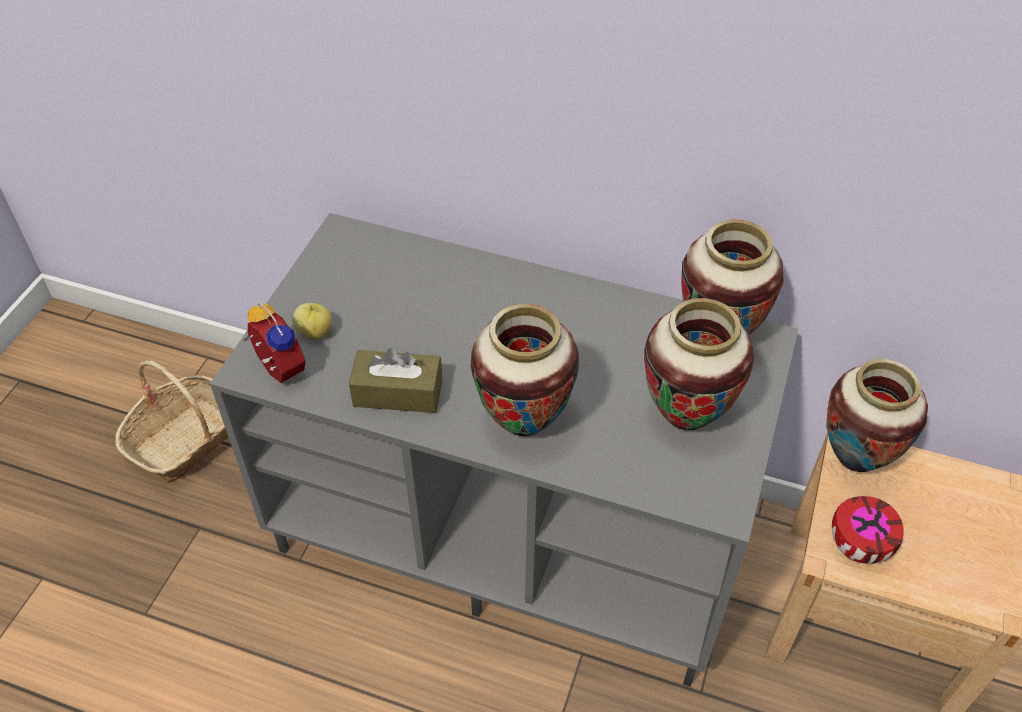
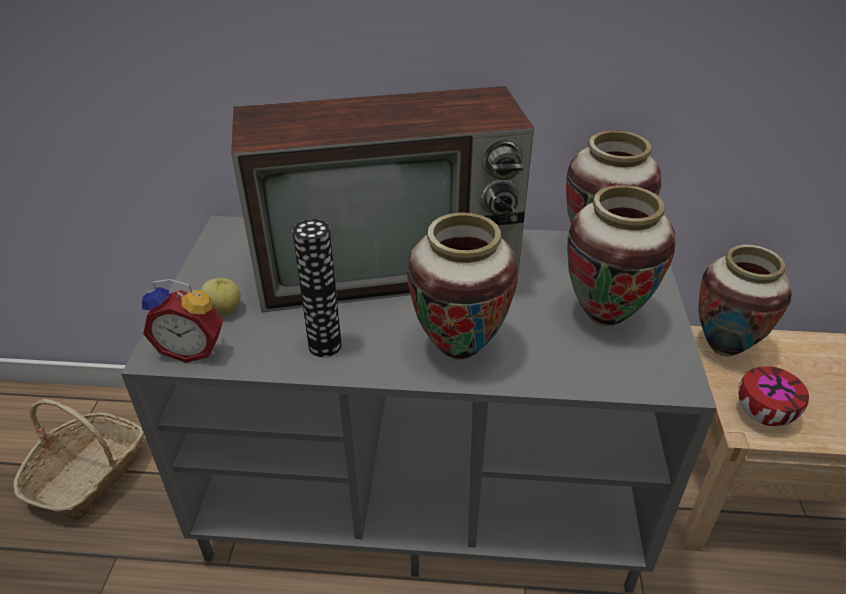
camera: 15 degrees left, 10 degrees down
(277, 371) = (193, 349): alarm clock -> alarm clock turned 150 degrees clockwise
(398, 393) = (325, 345): brown tissue box -> vase
(490, 315) = (391, 268): none -> television

